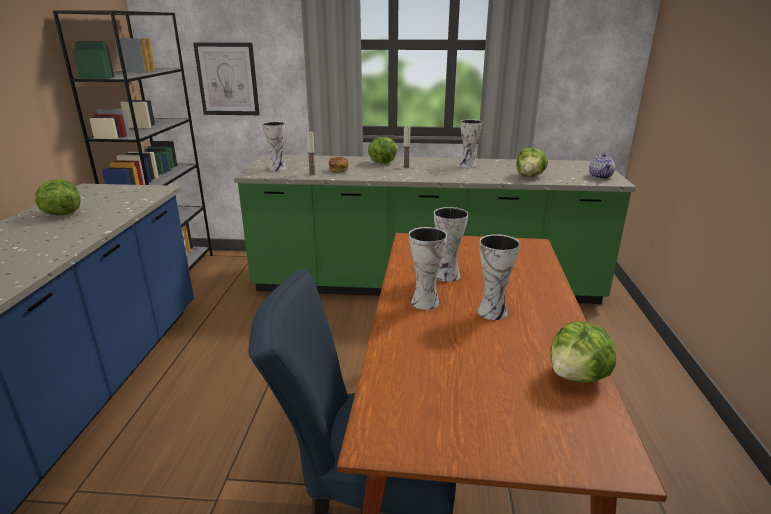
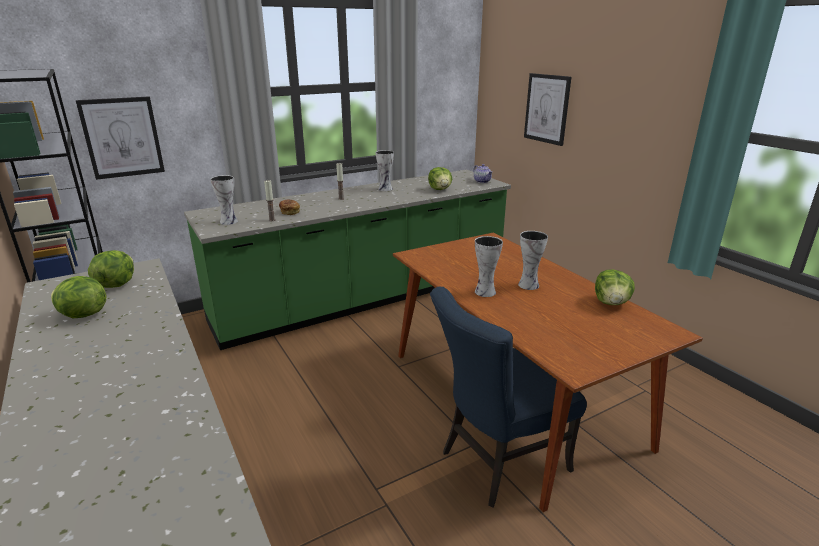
camera: 35 degrees left, 0 degrees up
(382, 162) = (314, 198): lettuce -> lettuce (116, 284)
(446, 276) = (472, 272): vase -> none
(710, 82) = (547, 108): none -> picture

